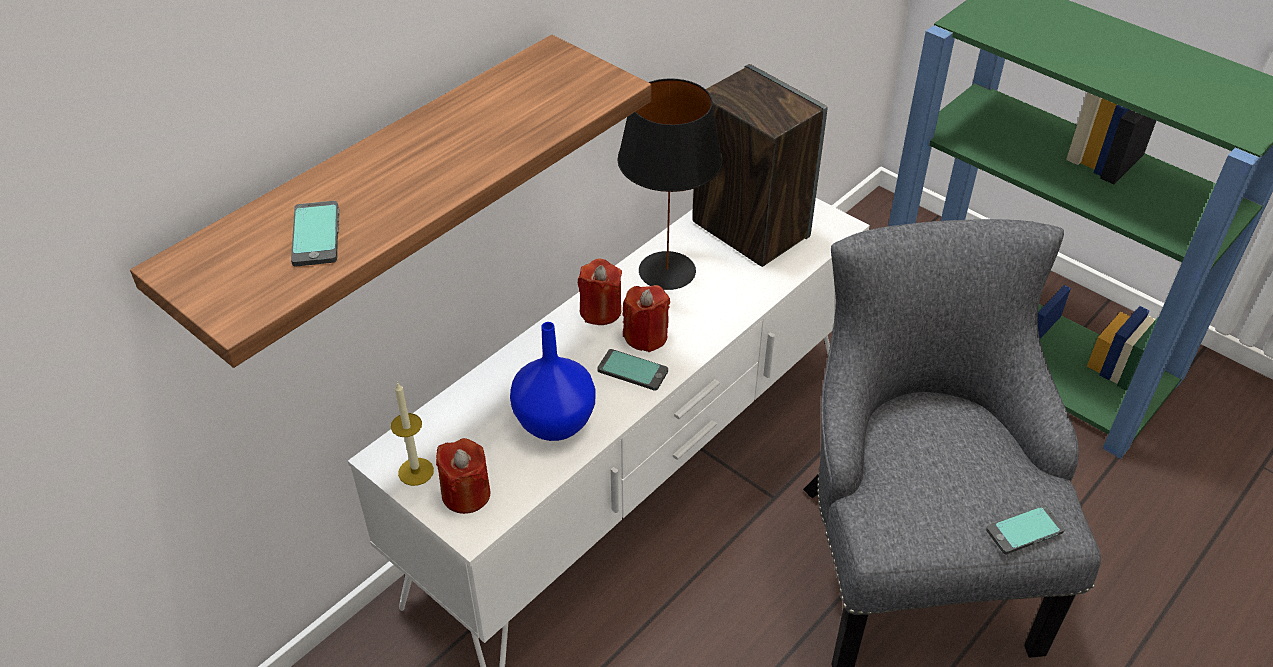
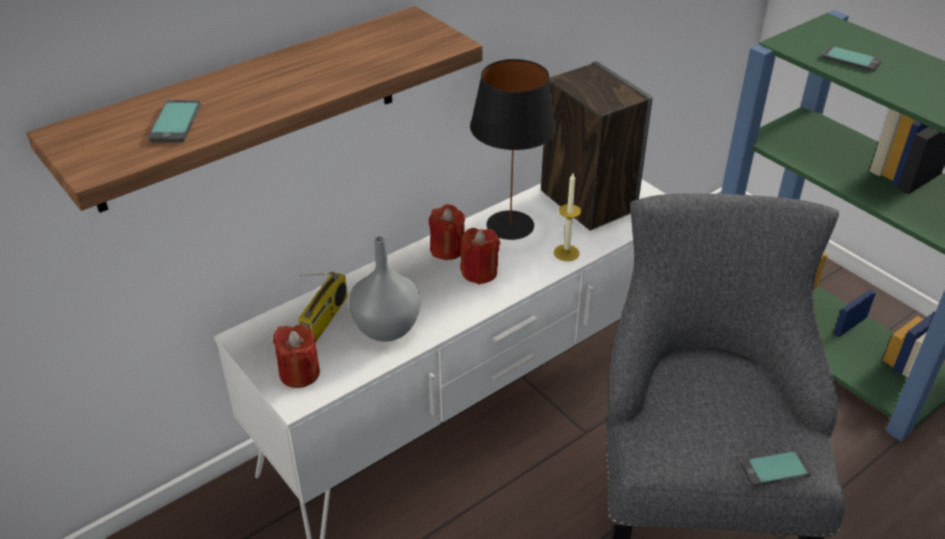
camera: 10 degrees right, 5 degrees down
(416, 471) = (264, 351): candle -> candle (566, 253)
(478, 421) = (325, 319): none -> radio
(553, 422) = (385, 328): blue vase -> grey vase
(633, 370) = (461, 297): phone -> phone (851, 60)

